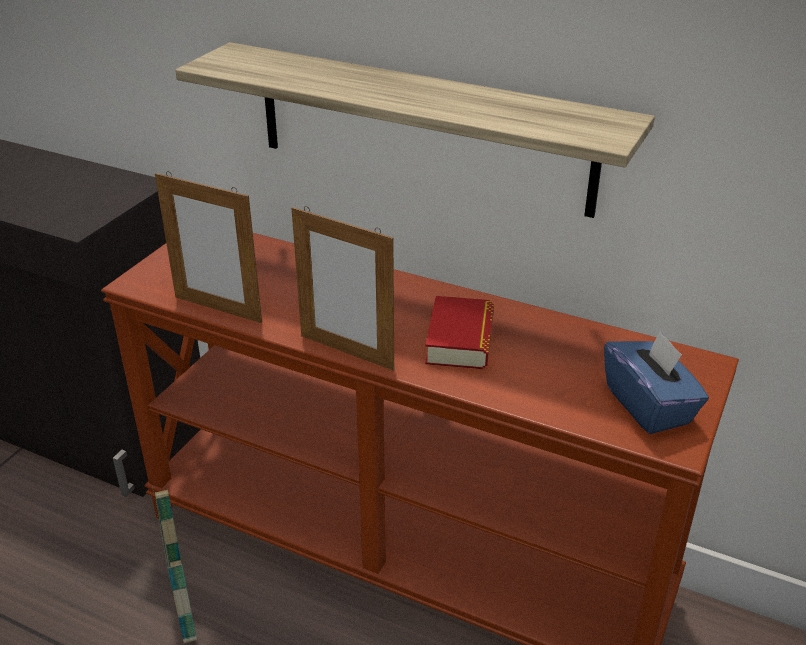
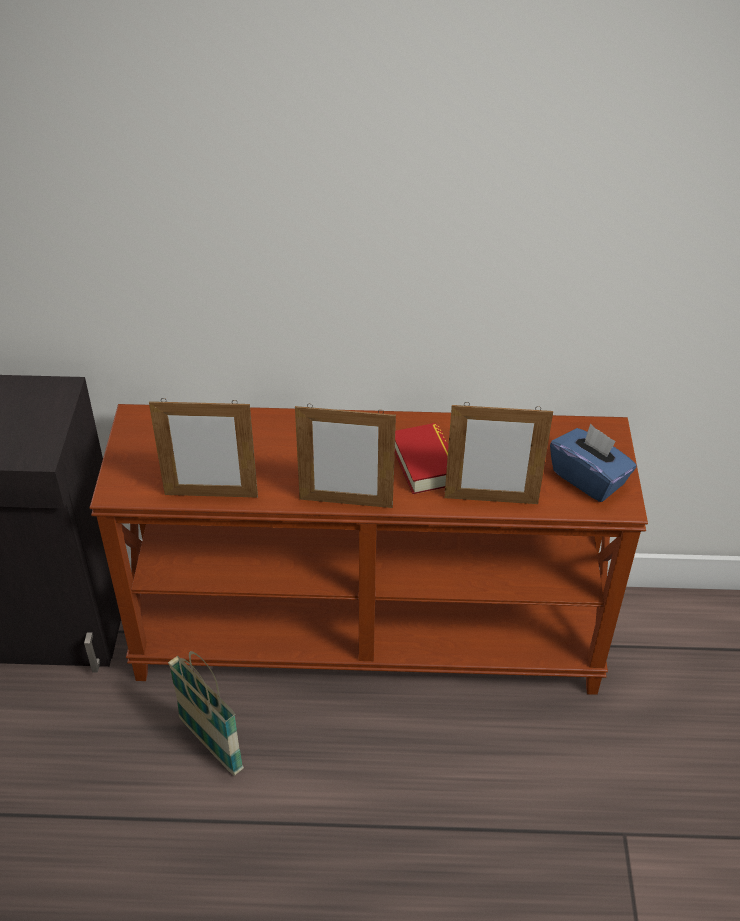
camera: 25 degrees left, 10 degrees up
(422, 128) = (348, 295): shelf -> none
(511, 394) = (491, 500): none -> picture frame

